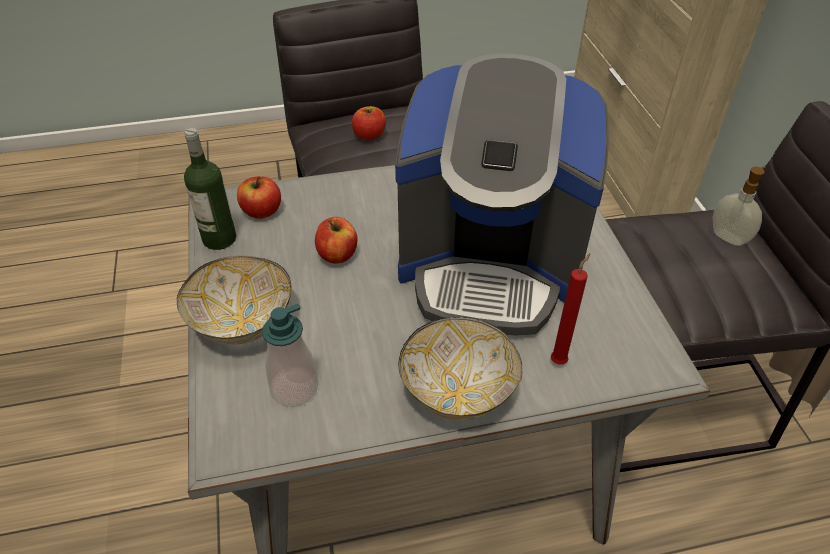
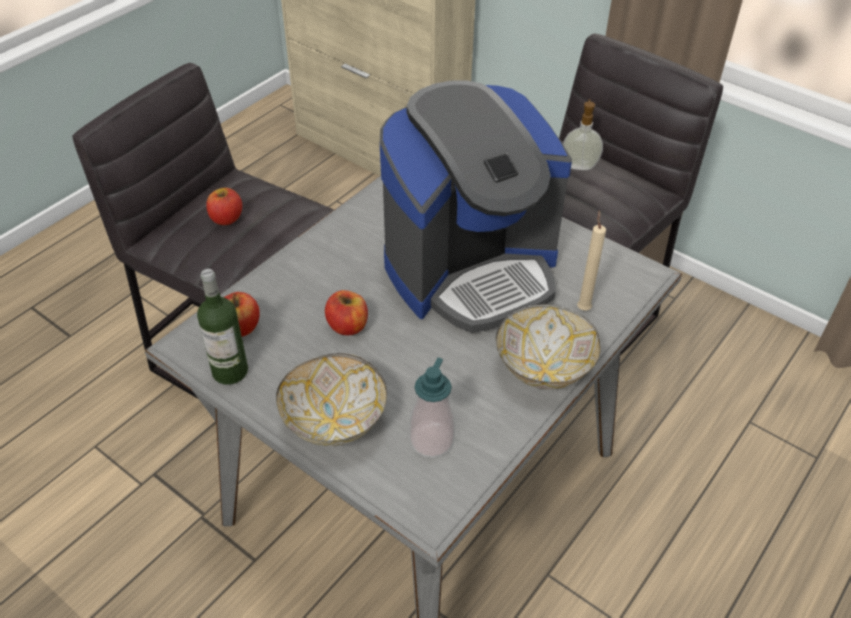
camera: 40 degrees left, 0 degrees up
(560, 360) = (583, 307): red candle -> beige candle

